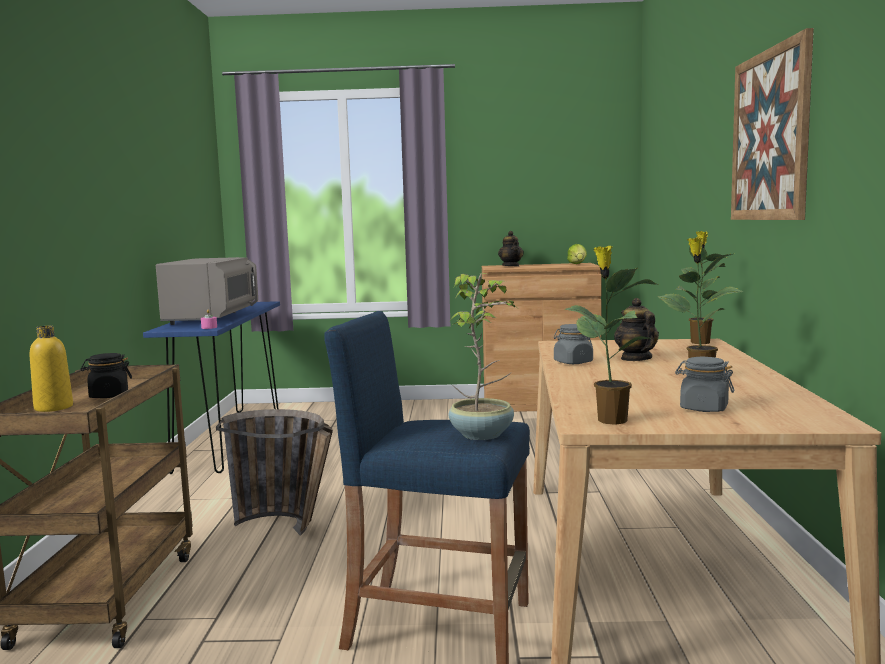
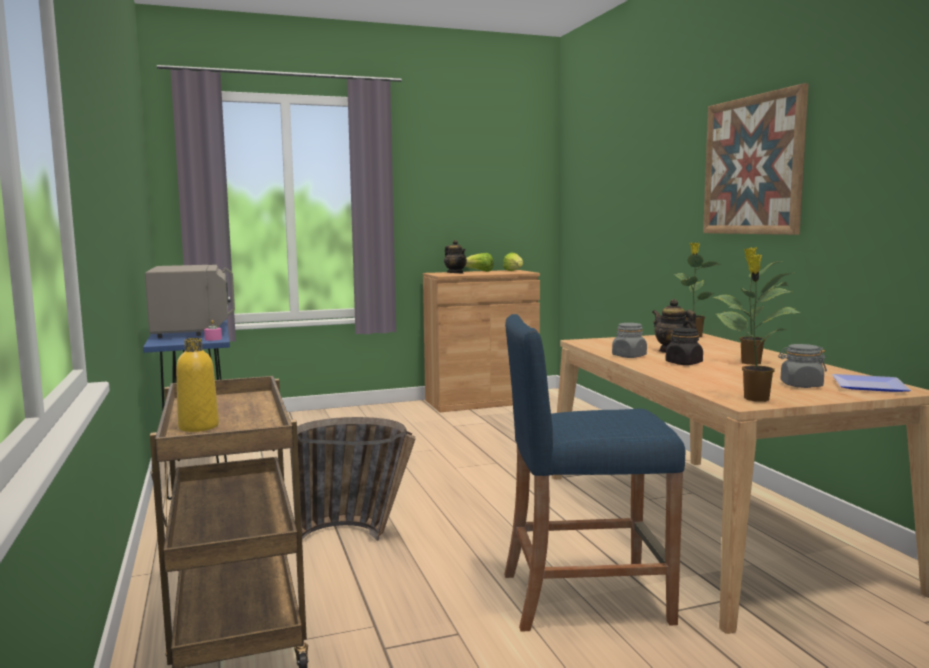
camera: 20 degrees left, 0 degrees up
(108, 395) = (235, 411): black jar -> black jar (683, 363)
(483, 434) = (640, 419): potted plant -> none
(542, 264) = (479, 271): none -> lettuce
(789, 415) = (866, 386): none -> plate

